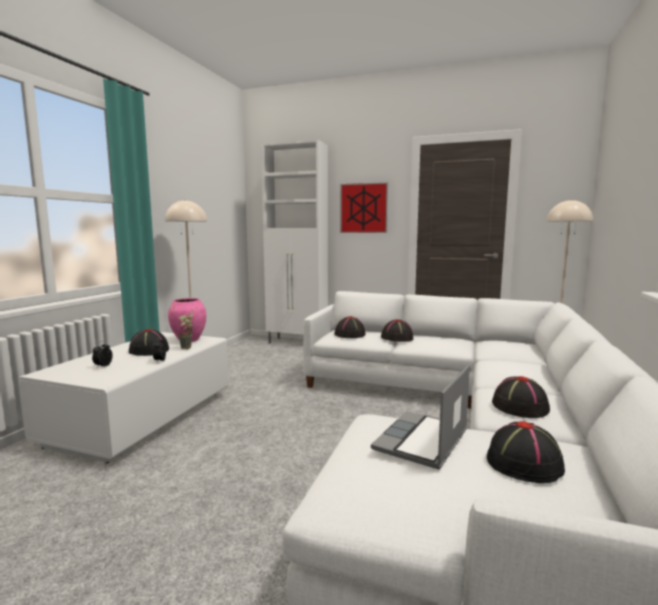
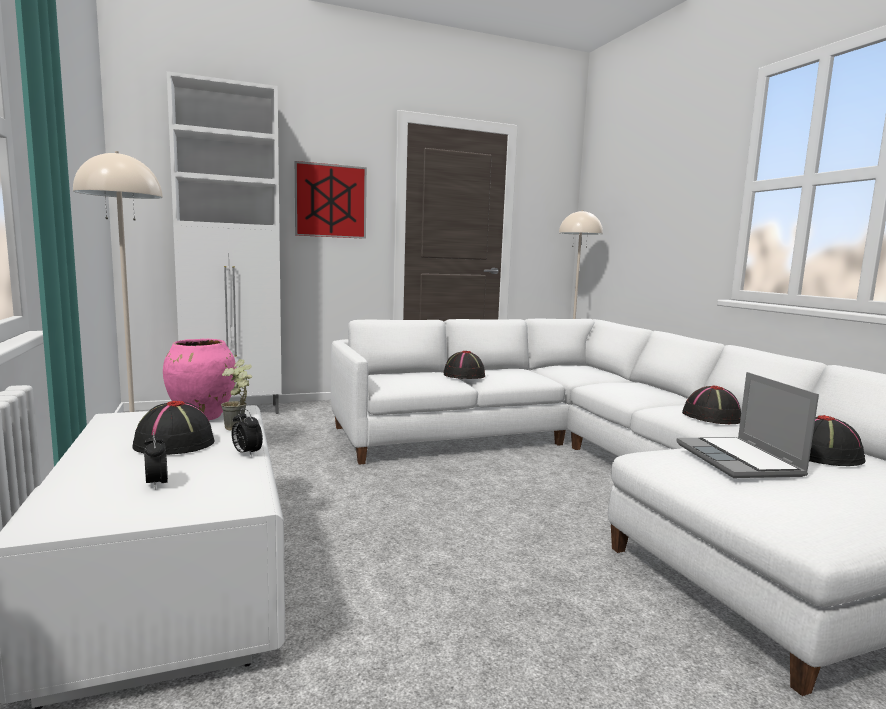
camera: 40 degrees left, 0 degrees up
(350, 335) = (405, 379): black hat -> none

